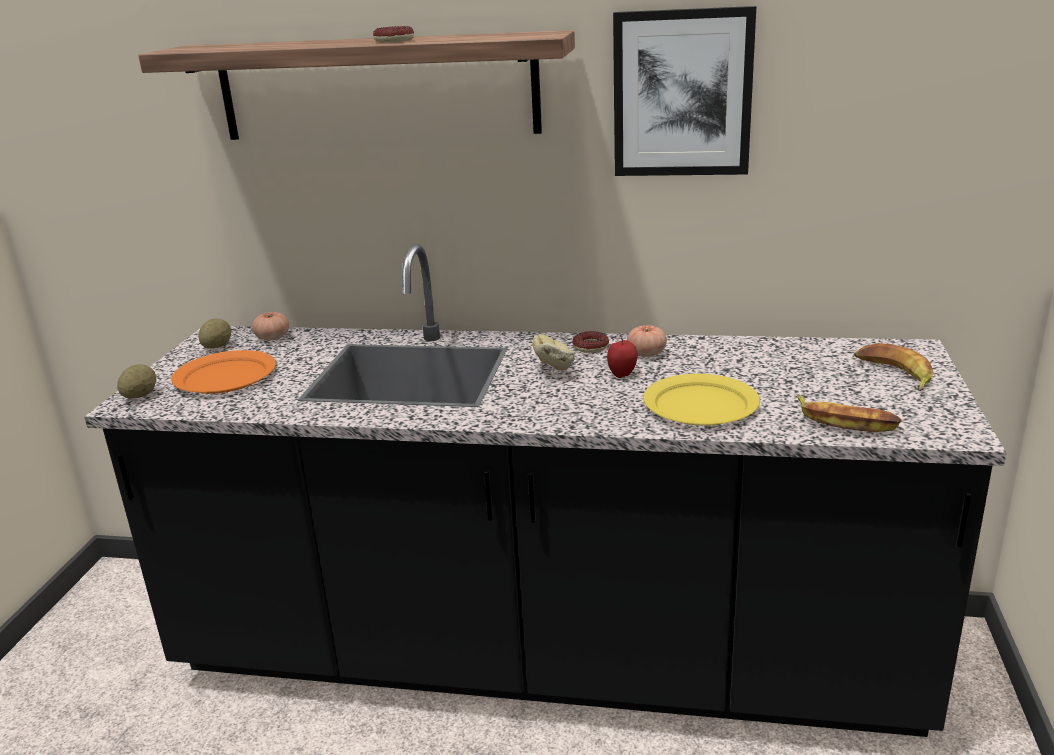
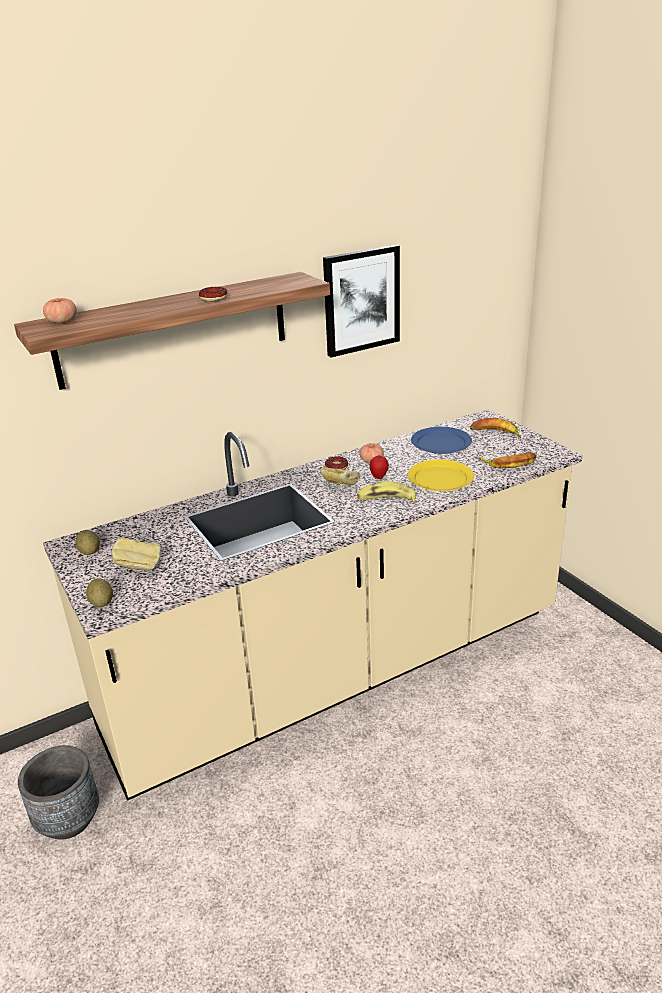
camera: 40 degrees left, 5 degrees up
(133, 655) = (68, 819): none -> grey planter
(224, 377) = (139, 567): orange plate -> bread
(272, 338) = (120, 531): tomato -> tomato (62, 321)
(542, 659) = (339, 672): black counter -> beige counter
(581, 405) = (386, 500): none -> banana
(782, 362) = (441, 443): none -> blue plate

